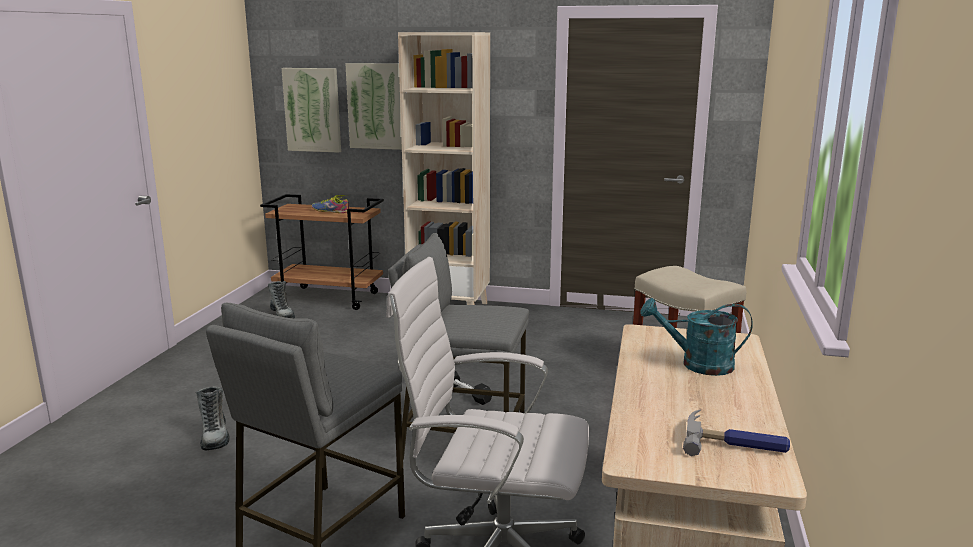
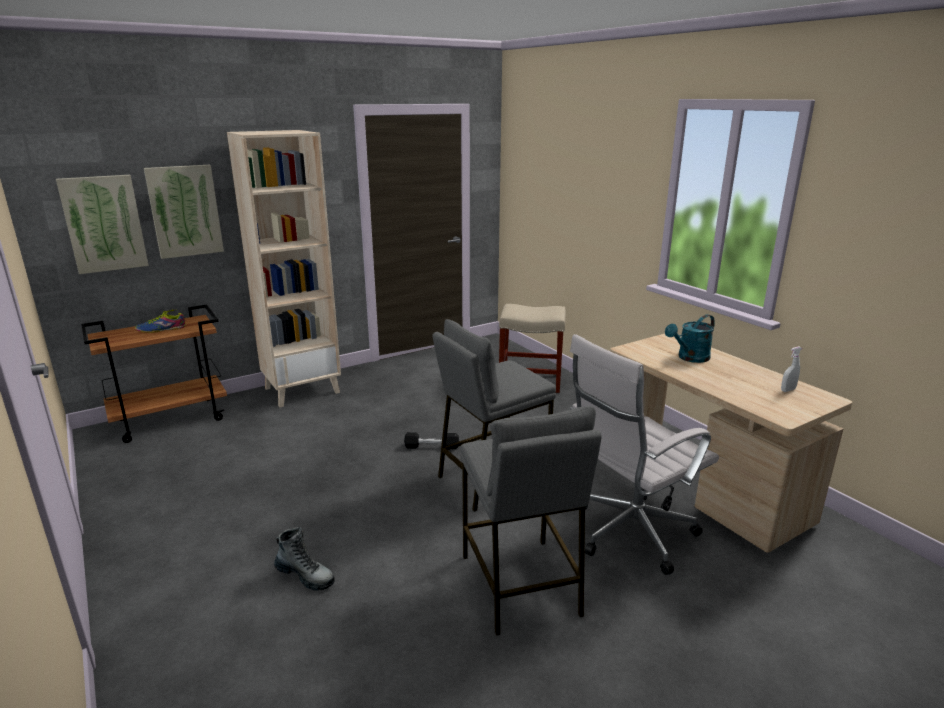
camera: 45 degrees left, 5 degrees up
(282, 315) = (151, 452): boot -> none
(735, 443) = (788, 390): hammer -> white spray bottle

